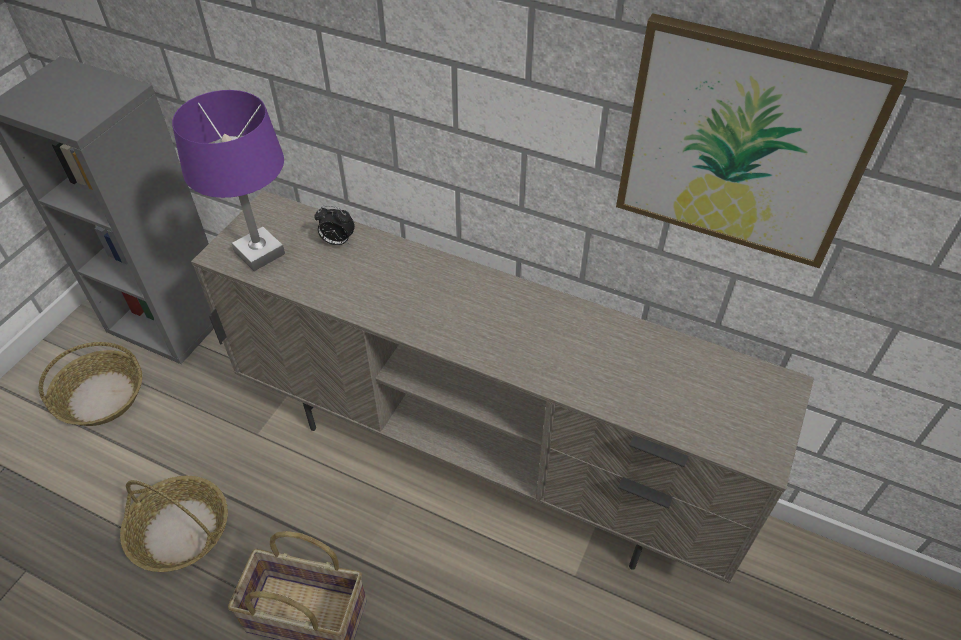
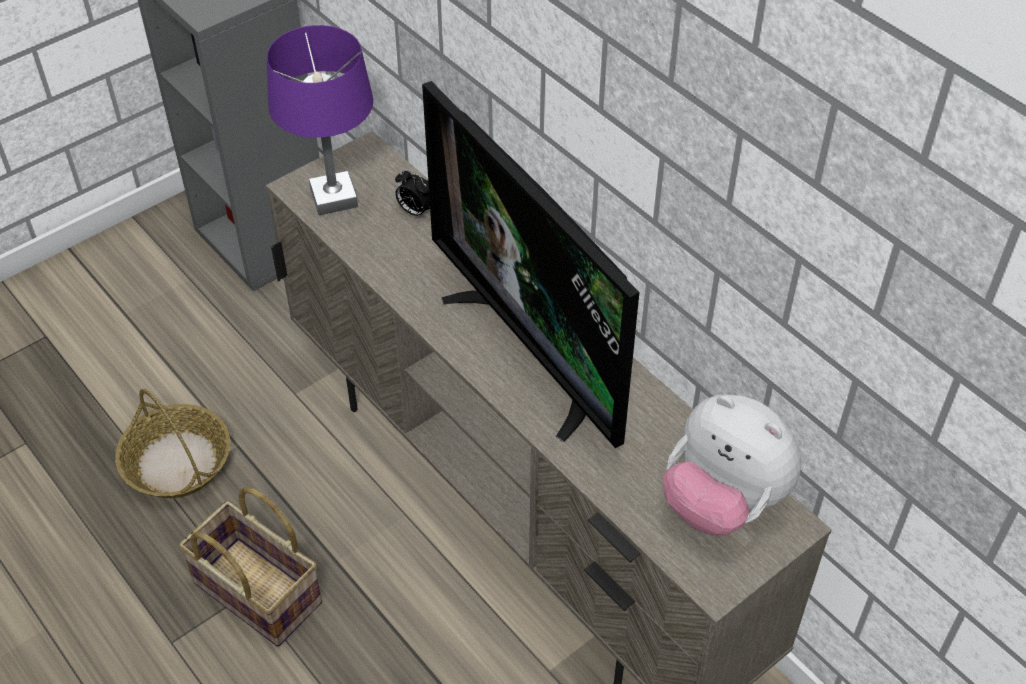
camera: 25 degrees right, 0 degrees up
(101, 397) = (161, 298): basket -> none
(502, 321) = (533, 350): none -> television
(724, 387) = (722, 501): none -> plush toy
(743, 144) = (766, 242): picture -> none

